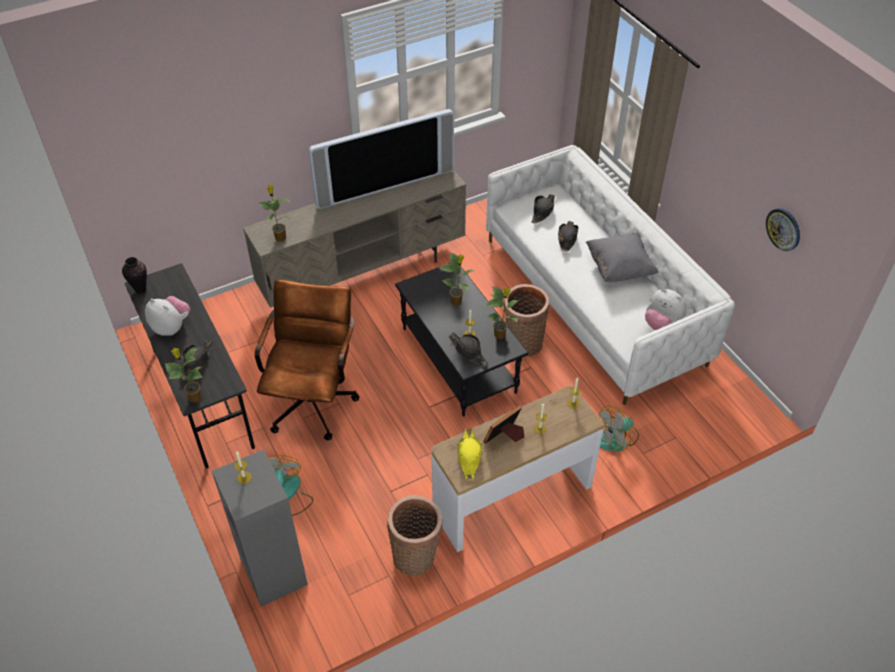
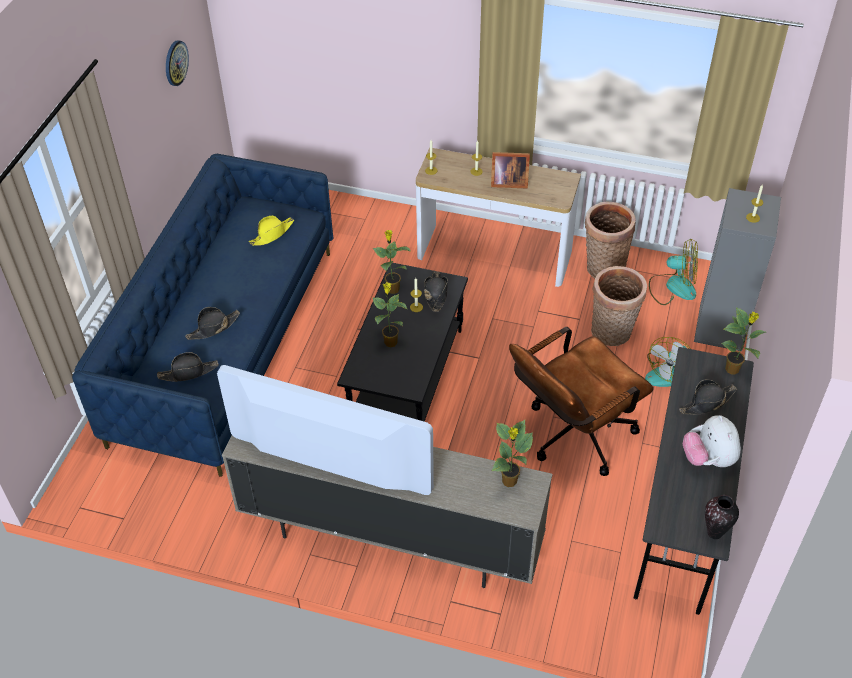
camera: 135 degrees left, 0 degrees up
(469, 456) = (547, 187): yellow hat -> yellow hat (272, 234)
(522, 342) = (335, 352): basket -> basket (612, 333)
(593, 300) = (225, 343): white sofa -> blue sofa
(616, 438) = (369, 239): fan -> fan (673, 287)
(619, 268) = (218, 270): grey pillow -> none
(661, 323) = (260, 211): plush toy -> none

